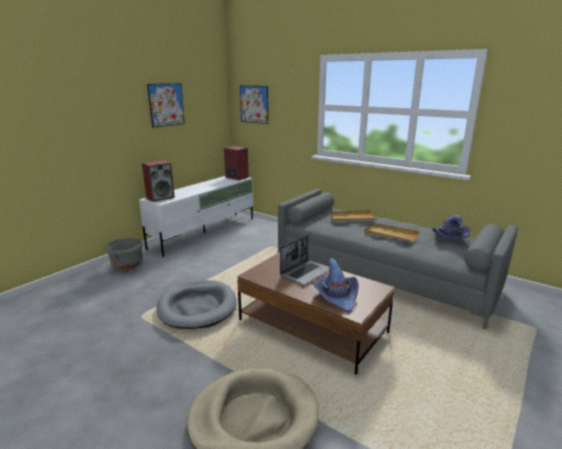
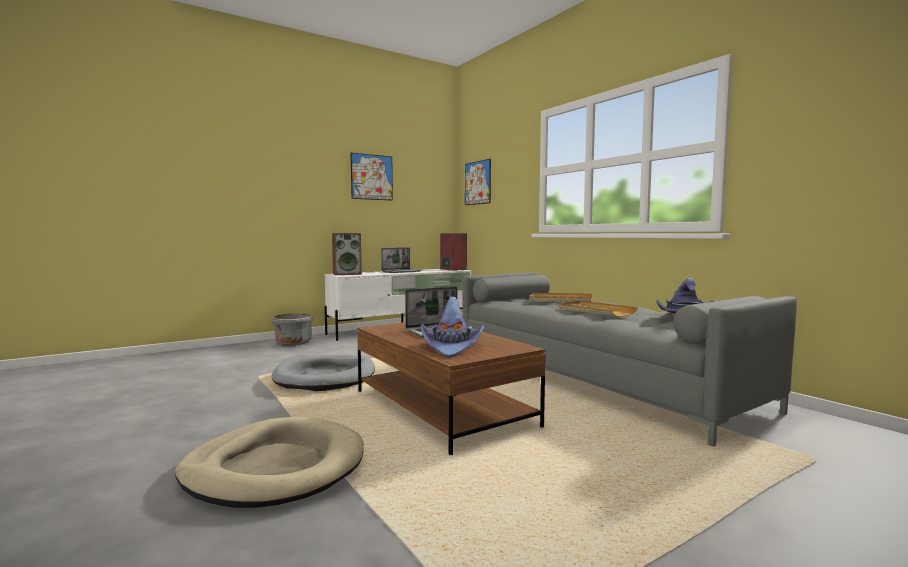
camera: 20 degrees right, 15 degrees down
(201, 187) = (401, 271): none -> laptop

